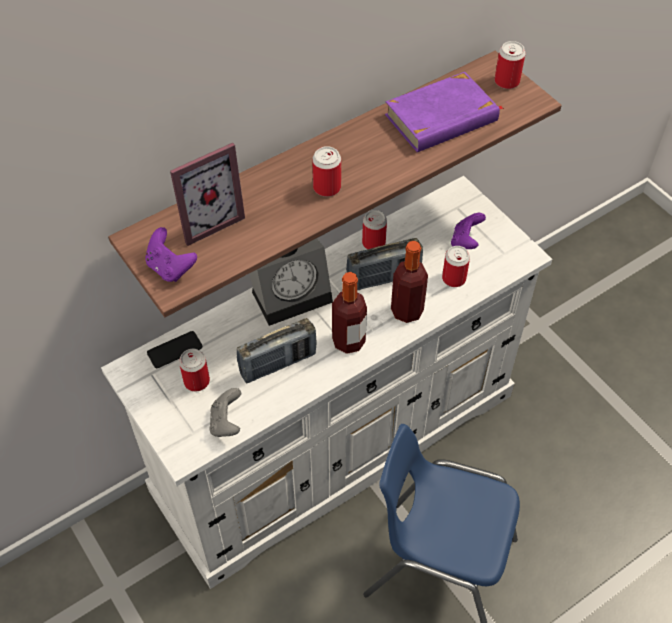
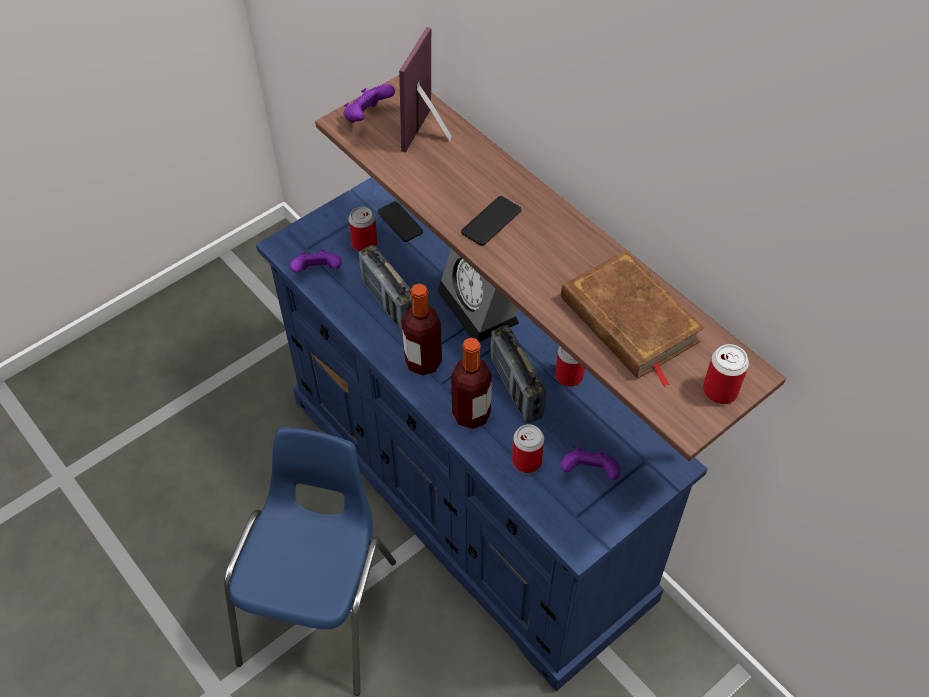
camera: 85 degrees right, 0 degrees up
(207, 220) = (432, 134): picture frame -> picture frame turned 60 degrees clockwise
(226, 423) = (318, 272): grey game controller -> purple game controller
(327, 187) = (491, 221): can -> phone
(337, 440) = (468, 497): white dresser -> blue dresser
(442, 118) = (629, 321): purple book -> brown book

